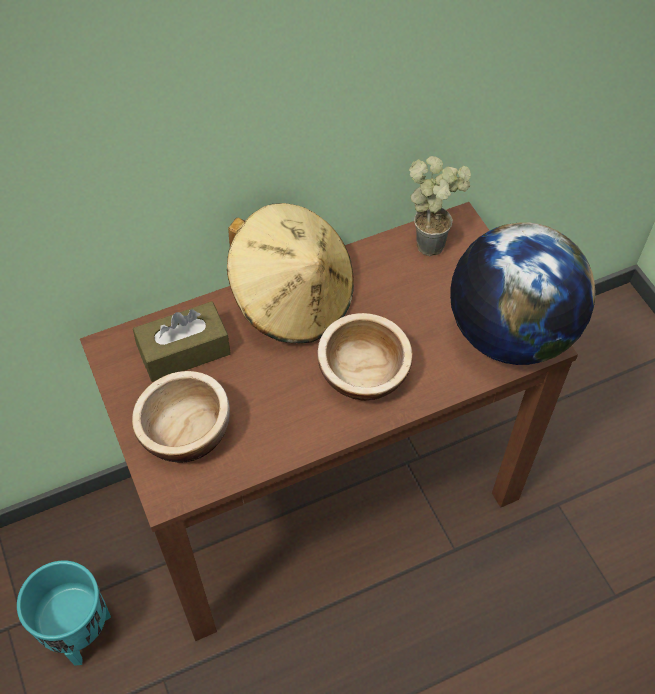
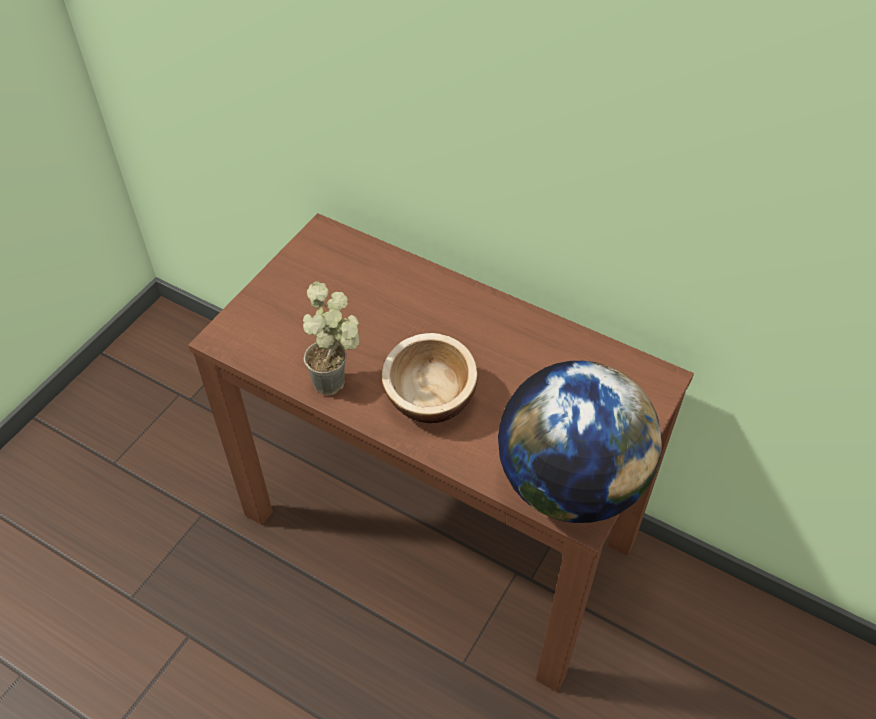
camera: 55 degrees right, 5 degrees down
(79, 631) = (204, 437): turquoise planter -> none
(184, 351) = (355, 275): brown tissue box -> none
(186, 432) = (283, 318): bowl -> none
(293, 299) = (464, 311): beige hat -> none
(434, 240) = (621, 370): potted plant -> potted plant (339, 383)

